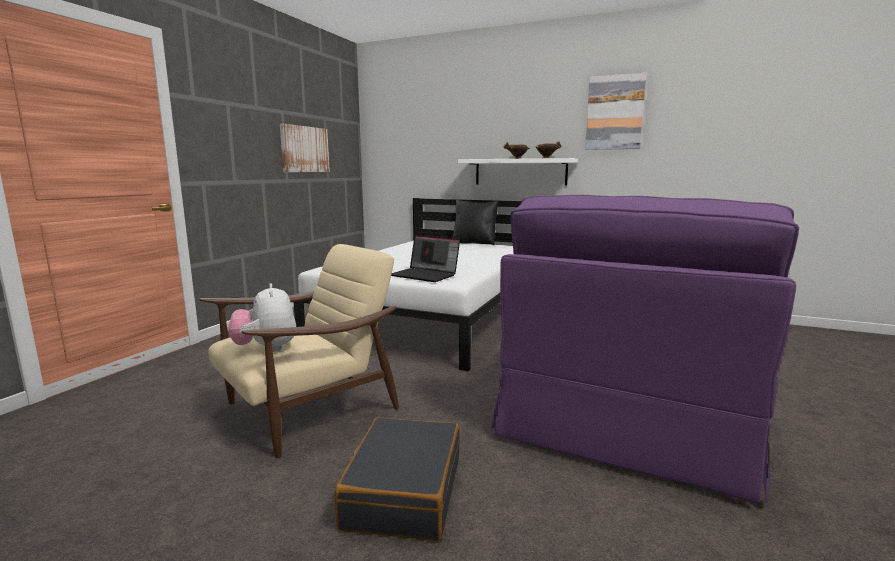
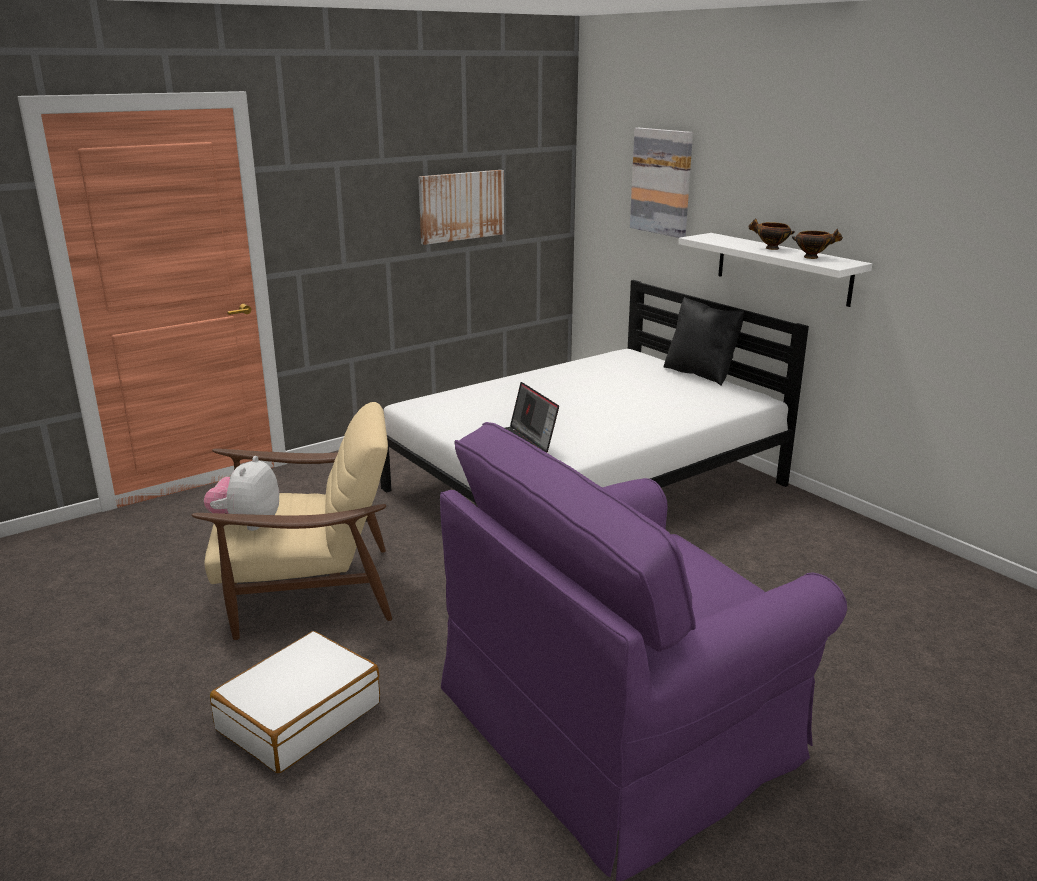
camera: 30 degrees right, 10 degrees up
(403, 491) = (299, 716): black suitcase -> white suitcase
(615, 113) = (940, 190): picture -> picture (662, 182)

